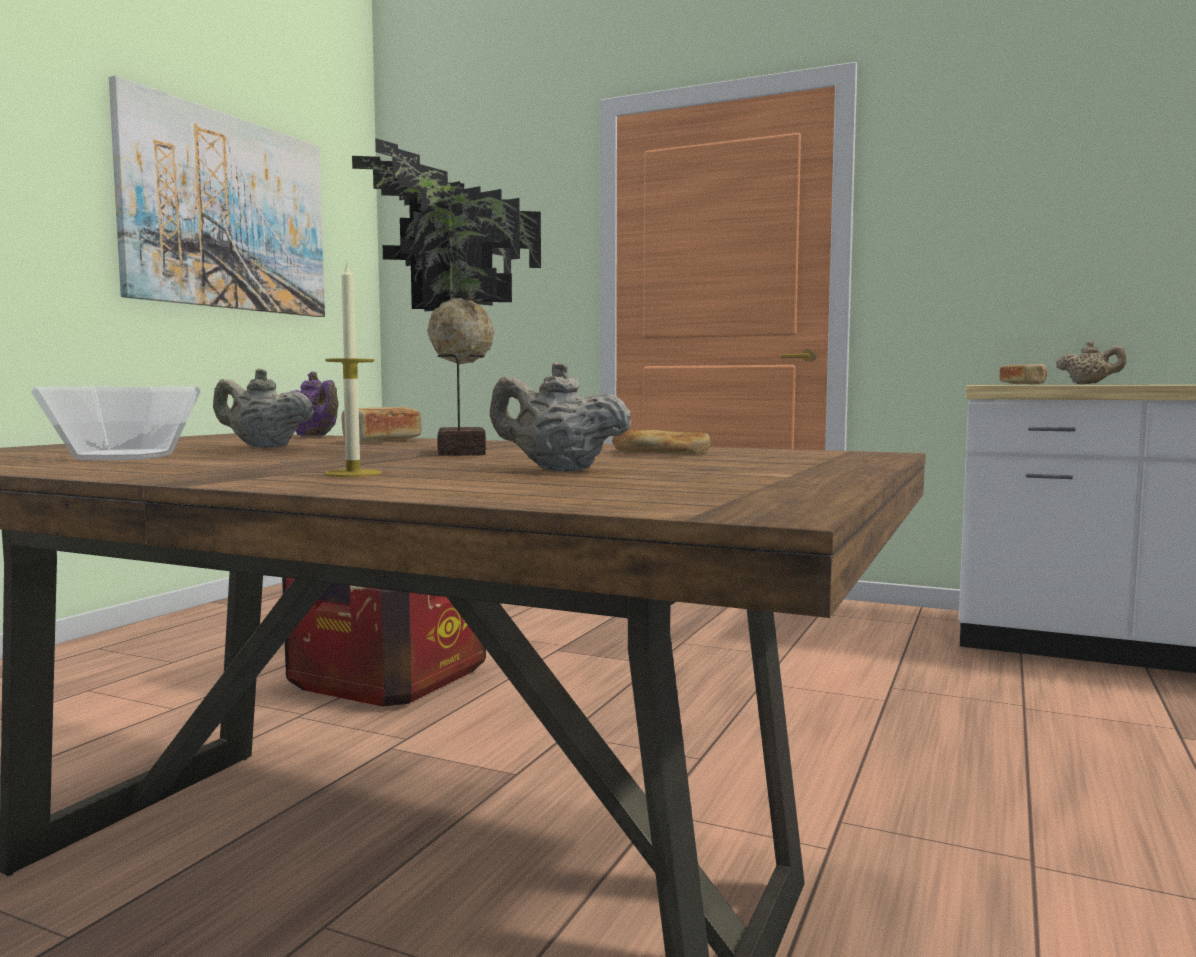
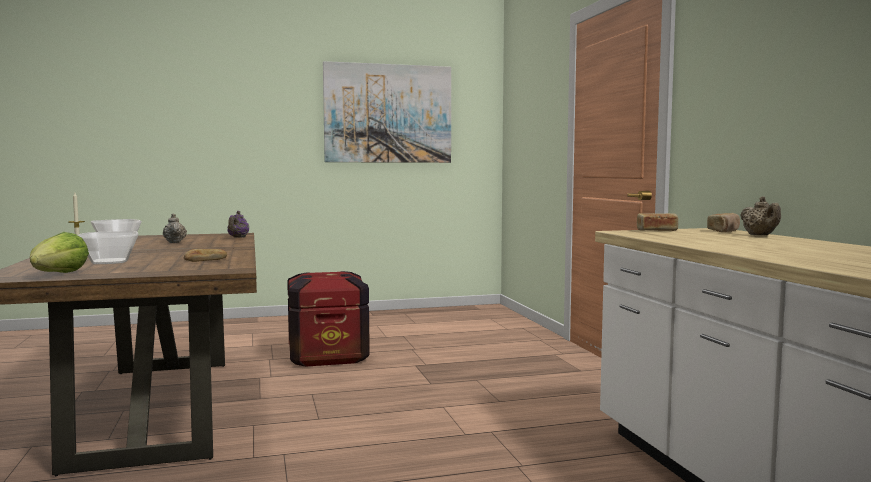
camera: 50 degrees right, 0 degrees up
(381, 441) = (223, 242): bread -> bread (657, 231)
(455, 452) = (173, 251): potted plant -> none
(558, 470) = (109, 262): beige teapot -> bowl
(764, 489) = (58, 274): none -> lettuce

